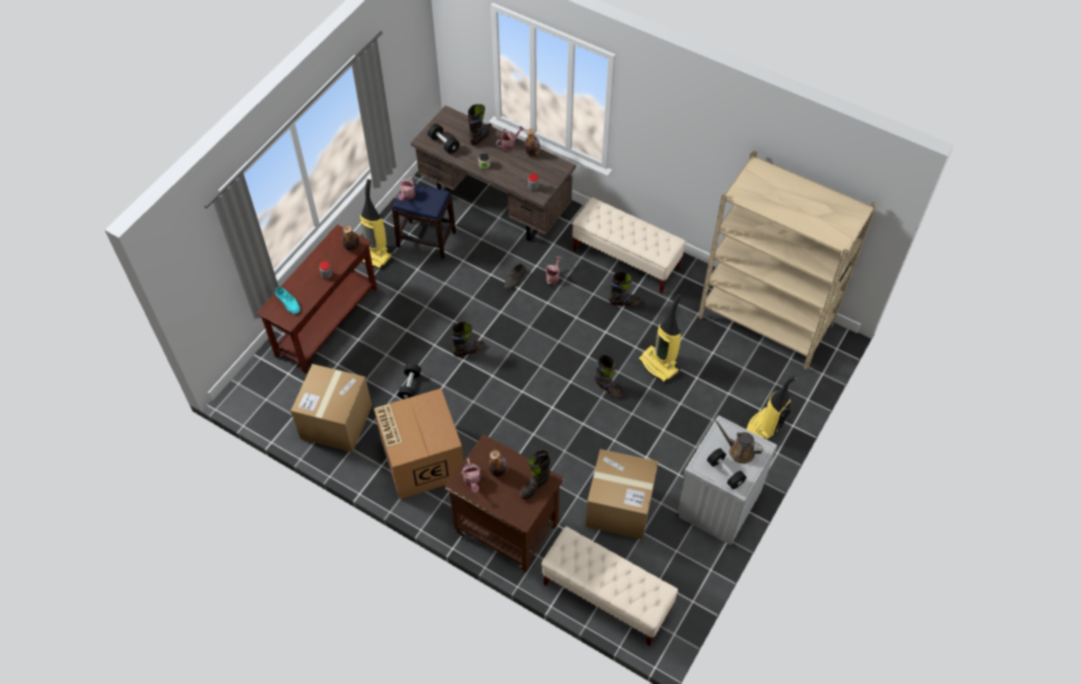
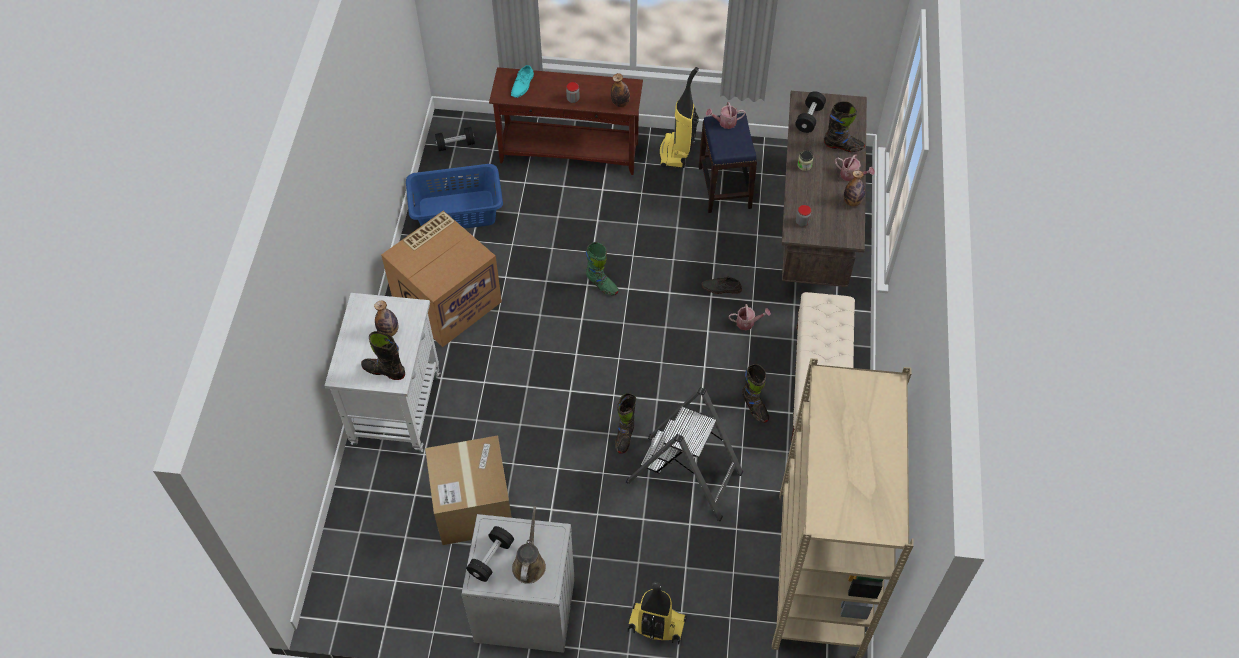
camera: 65 degrees right, 0 degrees up
(336, 422) = (456, 211): cardboard box -> blue laundry basket
(410, 386) = (530, 253): black dumbbell -> black dumbbell (455, 145)
(469, 350) = (602, 285): black boot -> green boot
(472, 481) = (367, 313): watering can -> none
(506, 530) = (397, 408): brown cart -> white cart
(606, 596) = (357, 534): beige bench -> none
(659, 365) = (685, 477): vacuum cleaner -> grey step ladder

